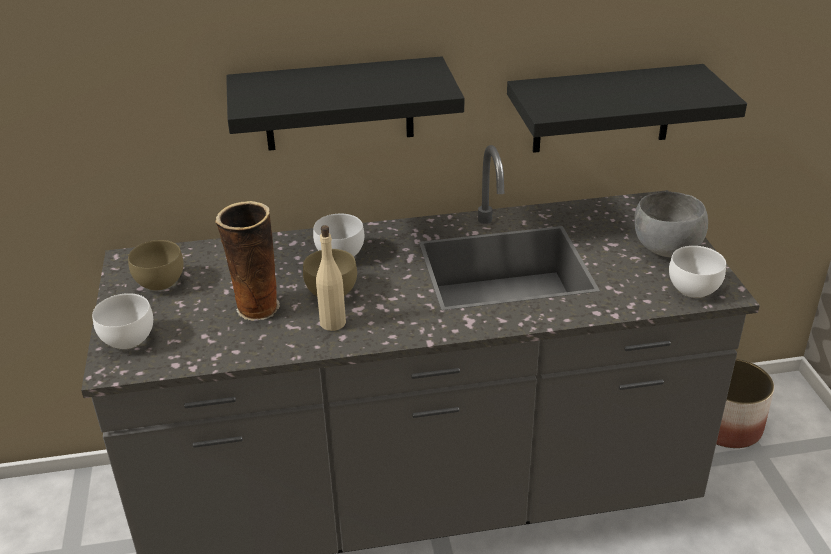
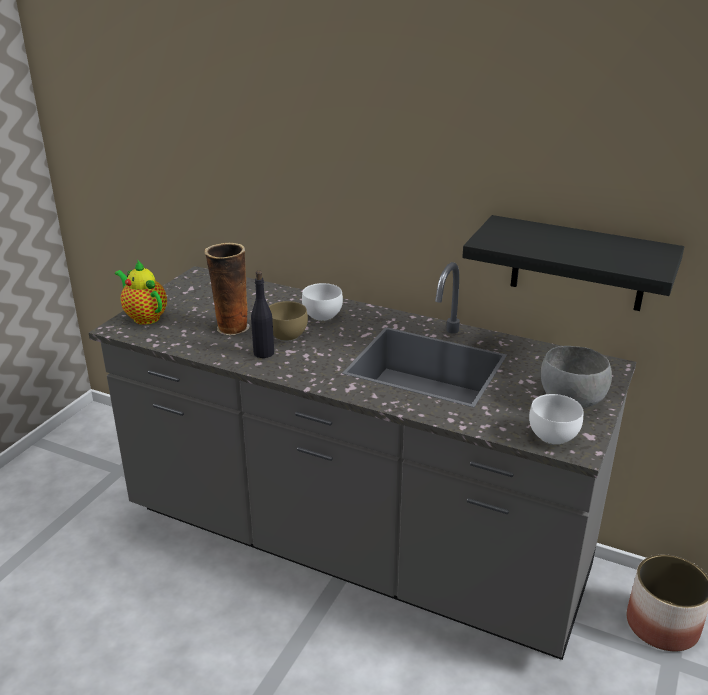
camera: 35 degrees right, 5 degrees down
(130, 339) = (144, 317): white bowl -> teapot
(158, 283) = (198, 293): brown bowl -> none
(333, 322) = (264, 353): beige bottle -> black bottle
(338, 104) = (357, 200): black shelf -> none

